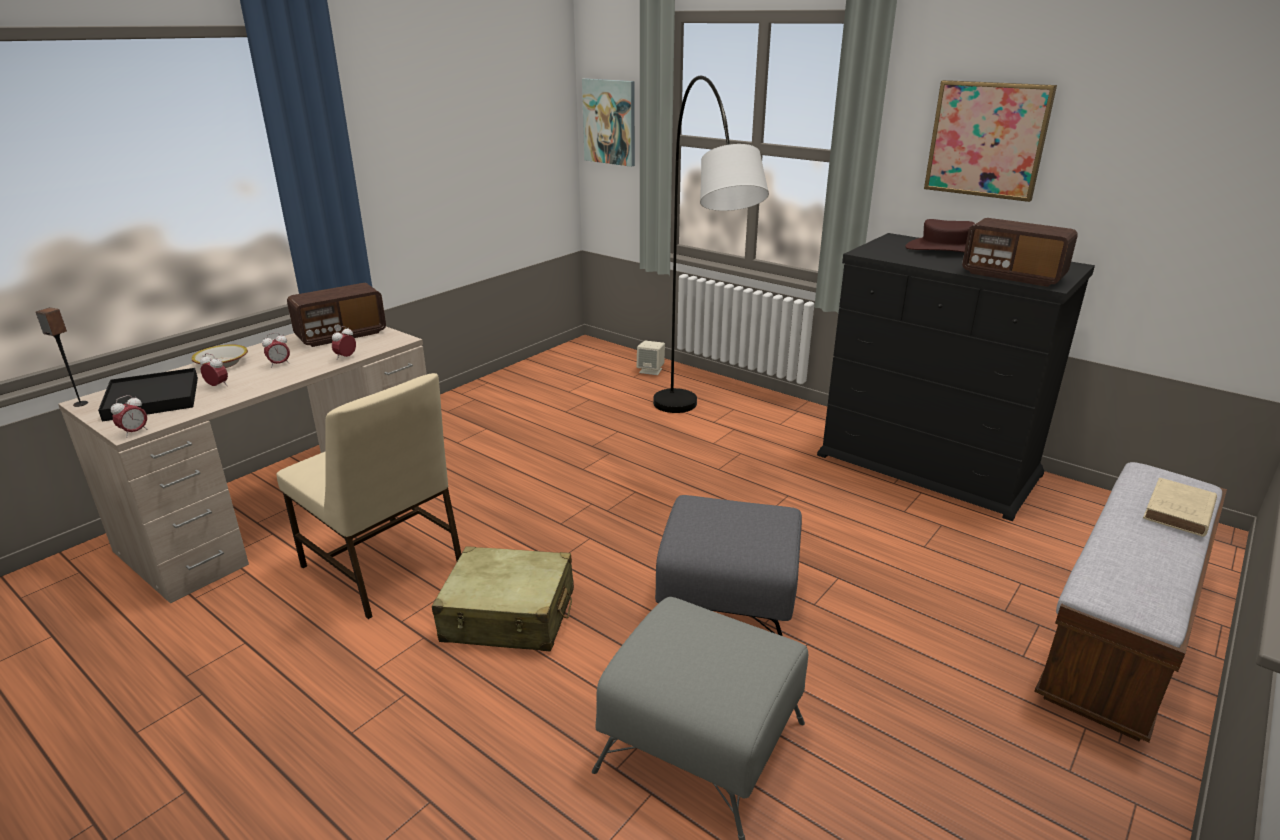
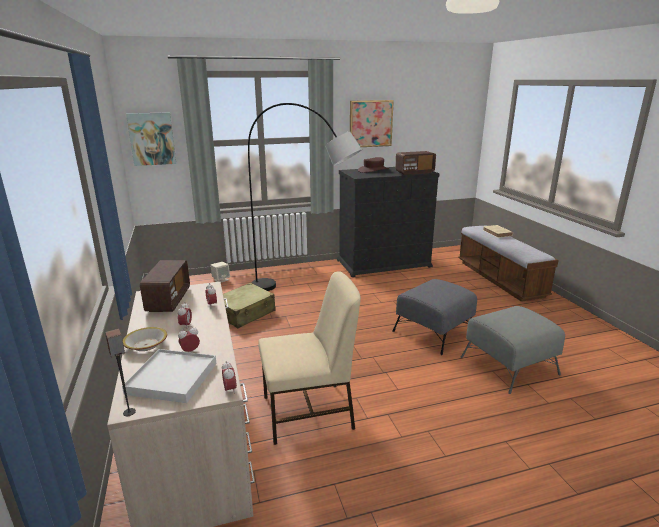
camera: 55 degrees left, 5 degrees down
(152, 398) = (172, 378): black tray -> white tray
(509, 616) = (393, 384): beige suitcase -> beige suitcase (245, 313)

